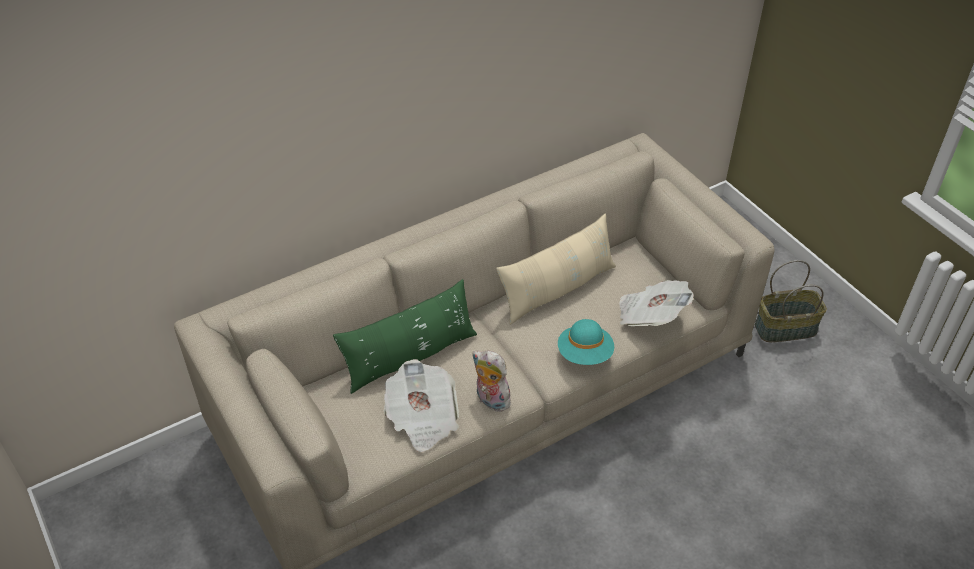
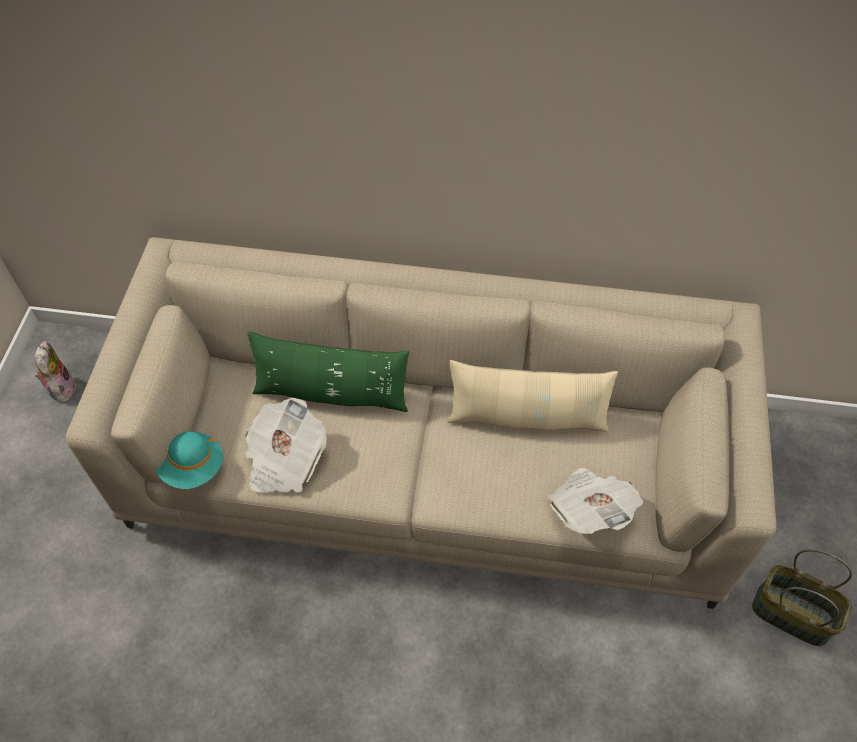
camera: 40 degrees right, 10 degrees up
(490, 400) = (357, 485): plush toy -> plush toy (60, 388)
(585, 354) = (485, 502): turquoise hat -> turquoise hat (192, 468)

